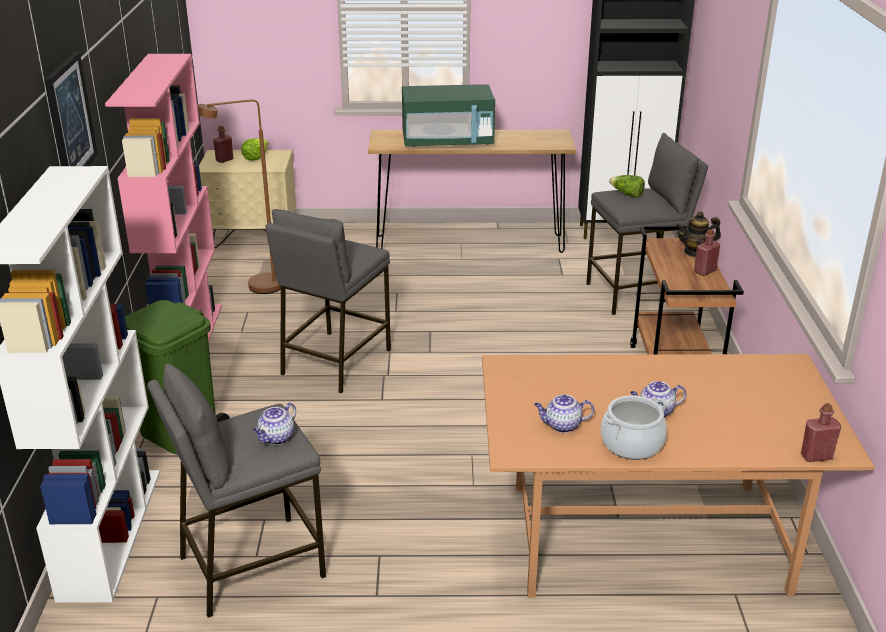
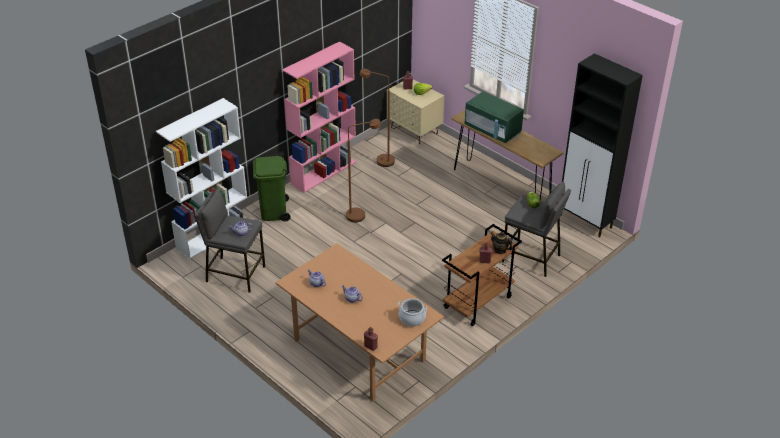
camera: 45 degrees right, 10 degrees up
(70, 119) = (251, 77): picture -> none
(334, 361) = (360, 214): grey stool -> brown floor lamp
(632, 444) = (325, 303): cooking pot -> cooking pot (412, 318)

